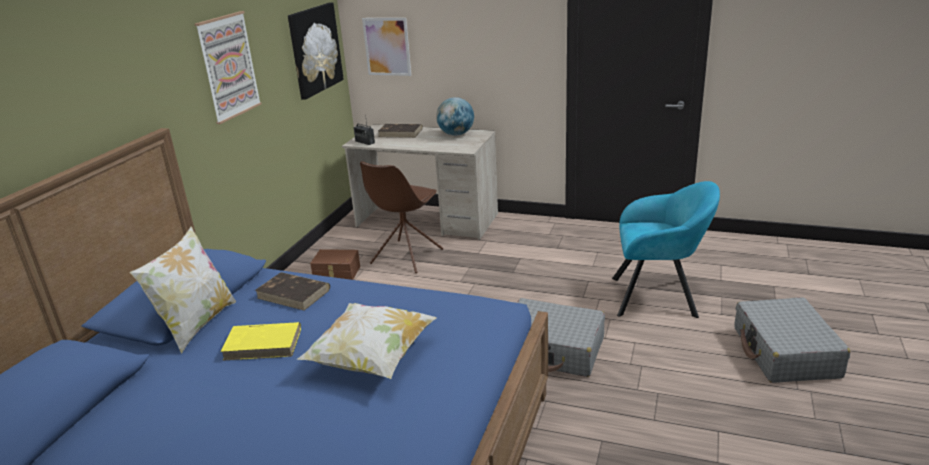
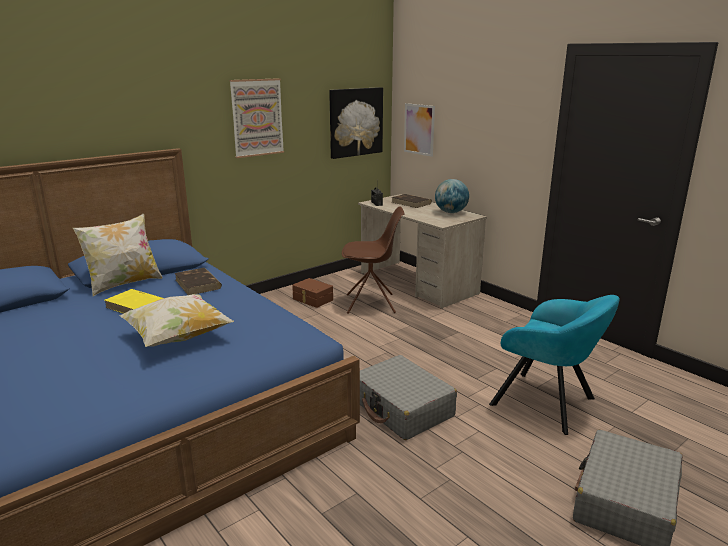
camera: 30 degrees right, 5 degrees down
(406, 257) = (371, 303): brown chair -> brown chair turned 150 degrees counterclockwise

